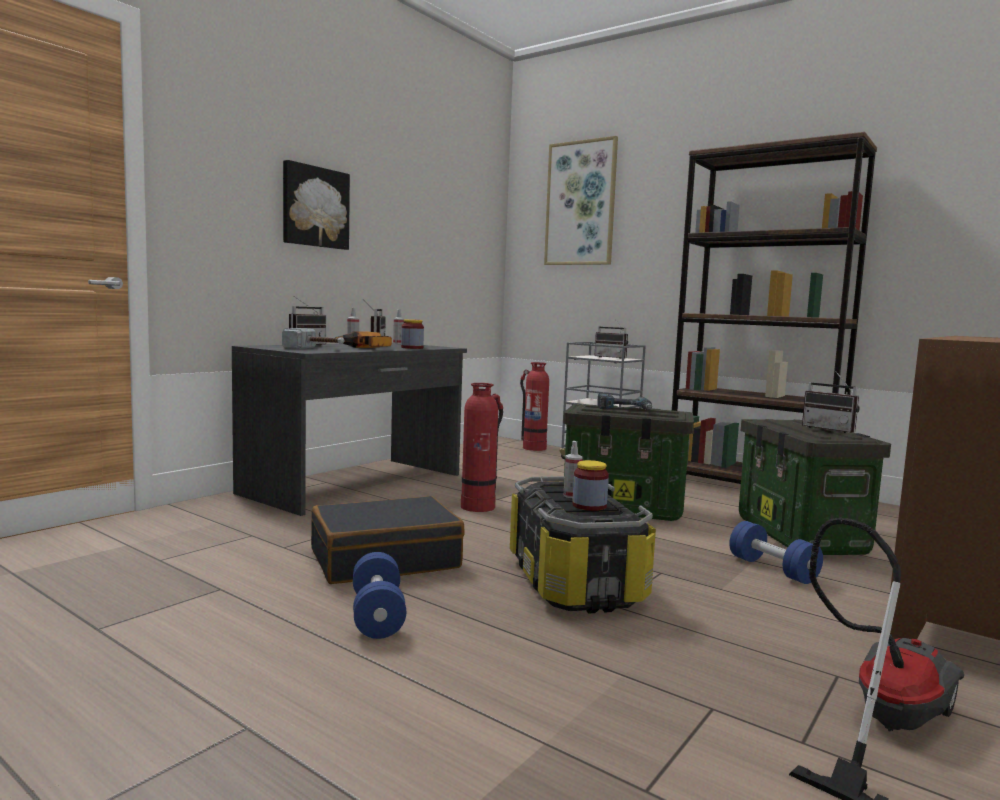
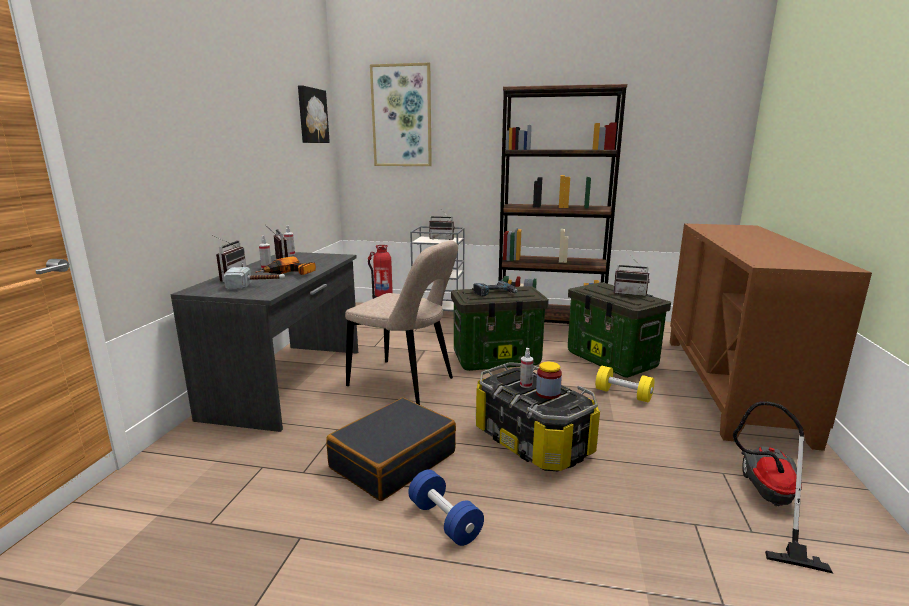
camera: 25 degrees left, 10 degrees up
(314, 207) = (208, 144): picture -> picture (312, 116)
(412, 348) = (321, 264): jar -> none
(479, 507) = (405, 384): fire extinguisher -> beige chair
(772, 569) = (623, 394): blue dumbbell -> yellow dumbbell

